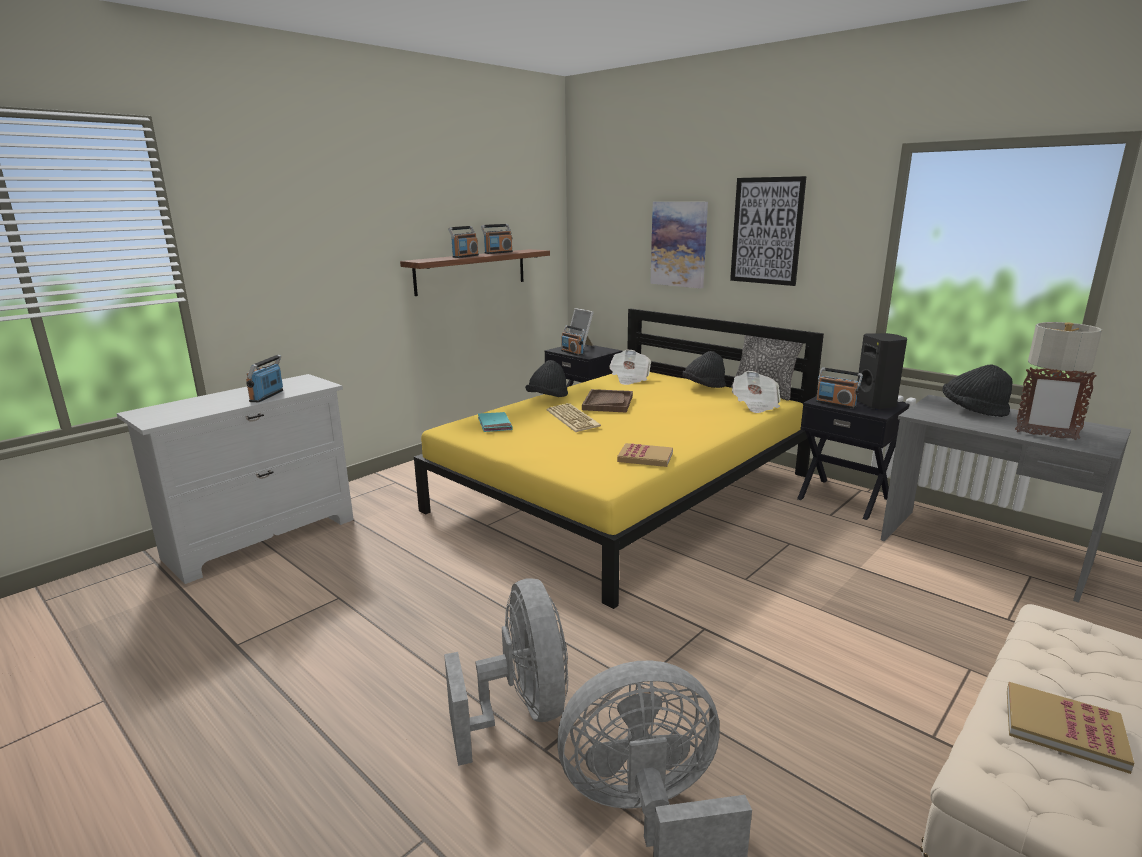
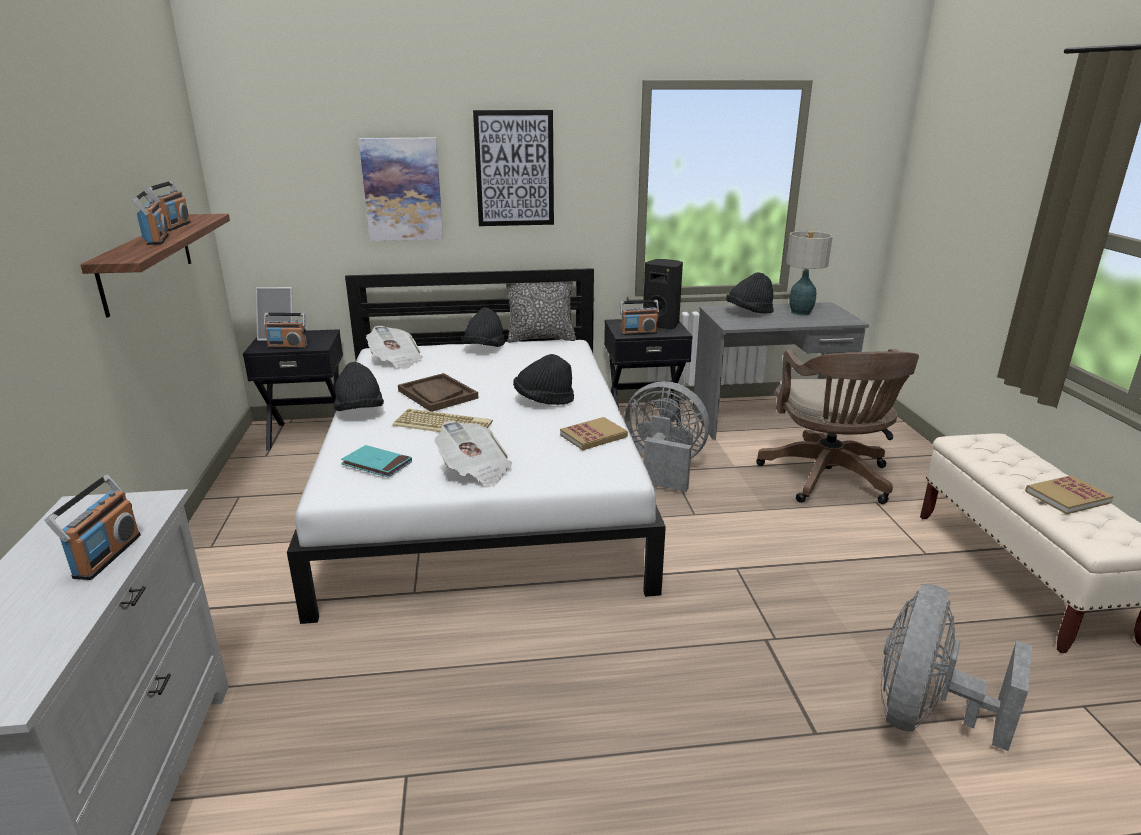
camera: 50 degrees left, 5 degrees up
(267, 396) = (106, 556): radio -> radio turned 135 degrees counterclockwise
(521, 710) = (753, 722): grey fan -> grey fan (663, 467)
(624, 492) = (483, 488): yellow bed -> white bed
(665, 427) = (543, 400): none -> black hat
(755, 405) = (563, 353): newspaper -> newspaper (475, 471)
(949, 624) = (828, 479): none -> brown office chair
(1045, 436) = (815, 320): picture frame -> none

